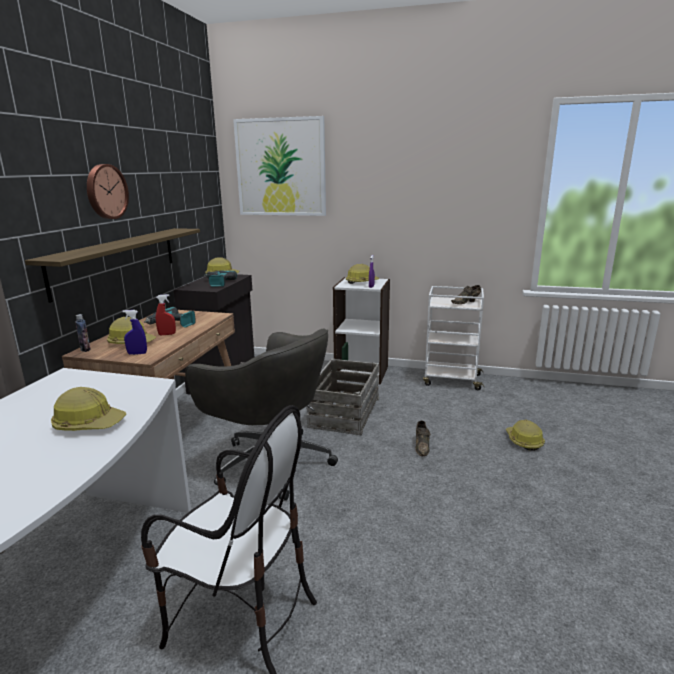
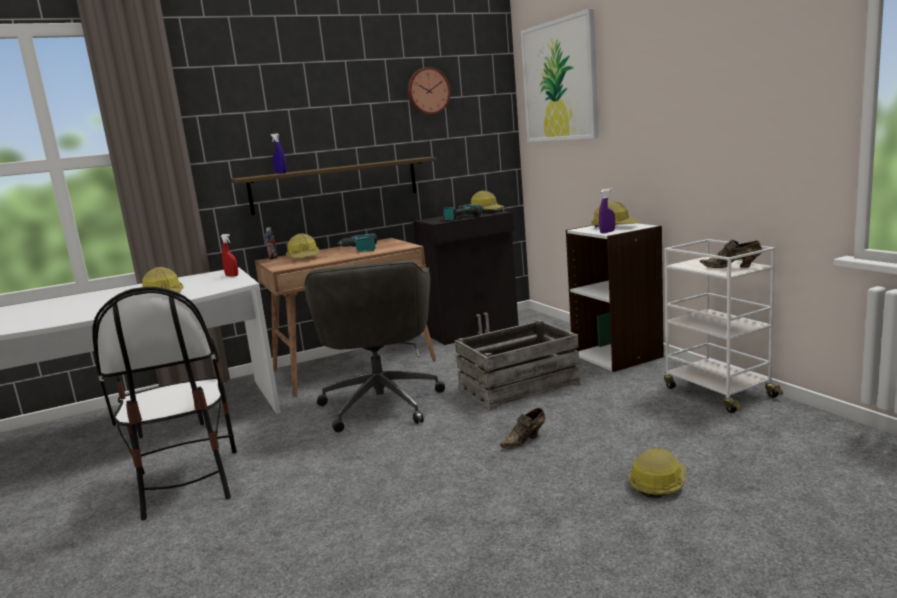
camera: 50 degrees right, 5 degrees down
(105, 191) = (326, 122): wall clock -> wall clock (427, 91)
(137, 353) = (286, 264): blue spray bottle -> blue spray bottle (280, 173)
(167, 334) = (337, 255): red spray bottle -> red spray bottle (232, 276)

